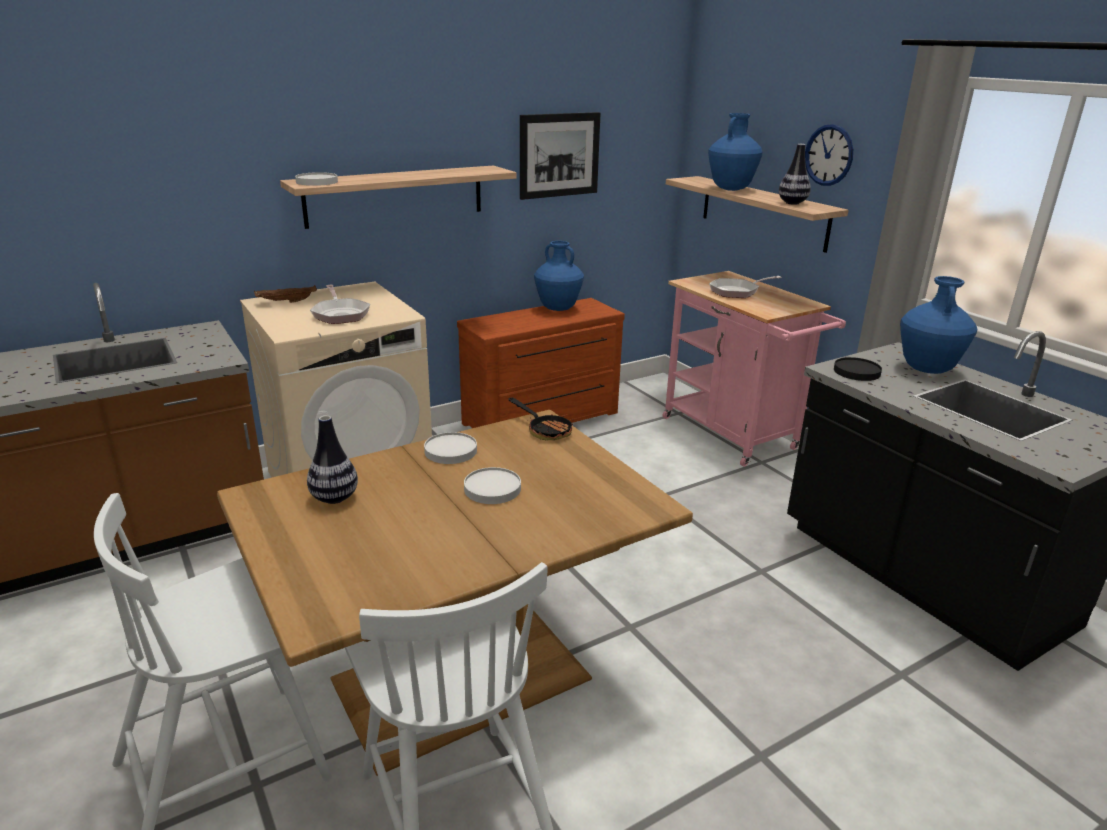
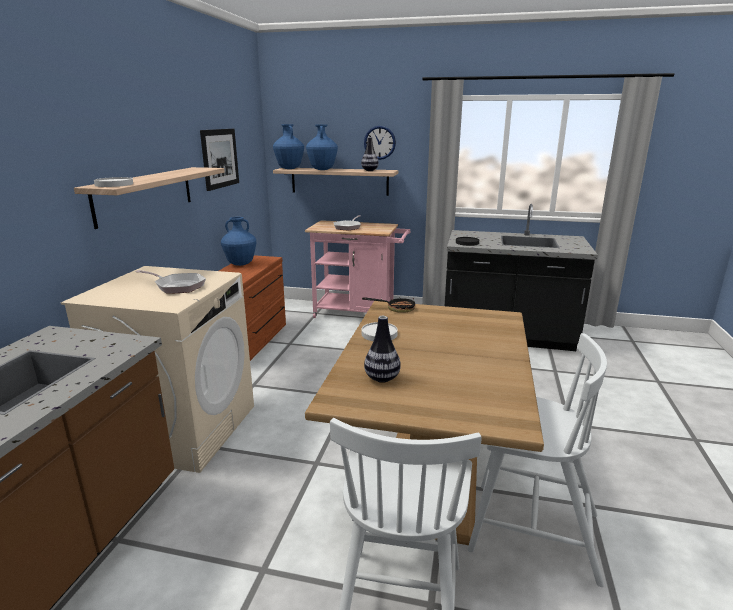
camera: 45 degrees left, 5 degrees down
(286, 302) = (110, 292): brown tray -> none
(492, 489) = (438, 339): white plate -> none
(927, 370) = (484, 236): blue vase -> blue vase (289, 168)

